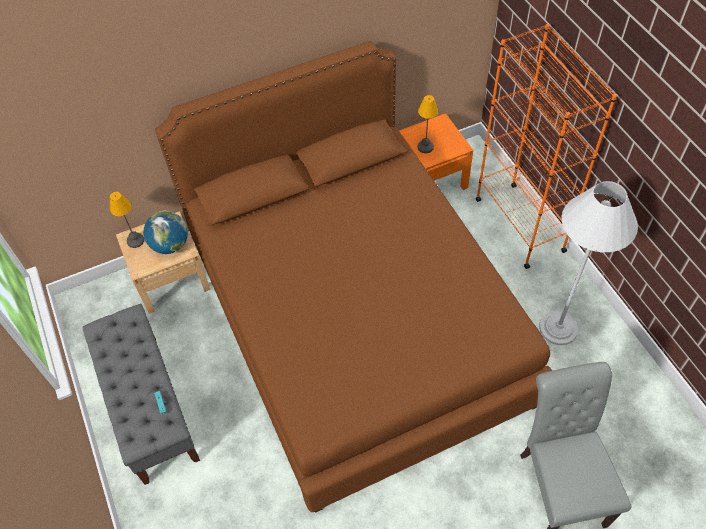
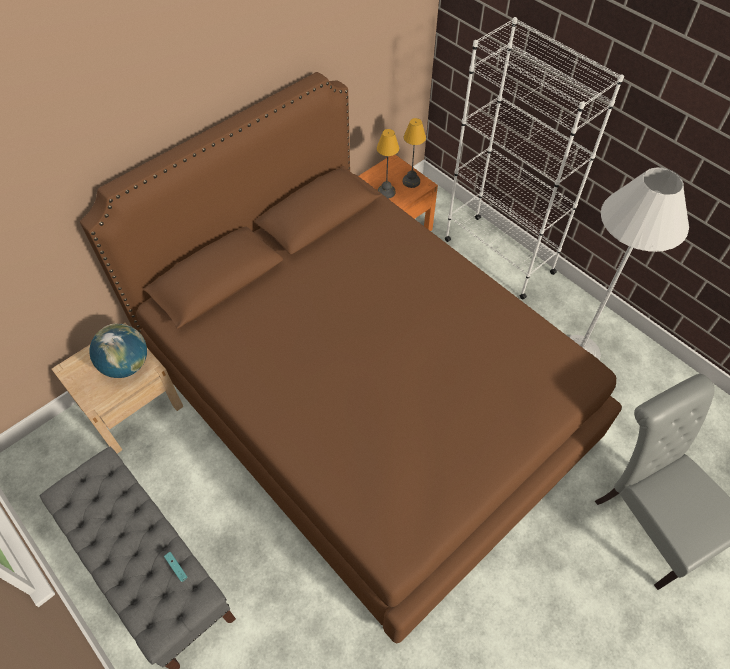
camera: 20 degrees left, 0 degrees up
(135, 241) = (79, 371): table lamp -> table lamp (411, 182)
(519, 224) = (498, 255): orange bookcase -> white bookcase

